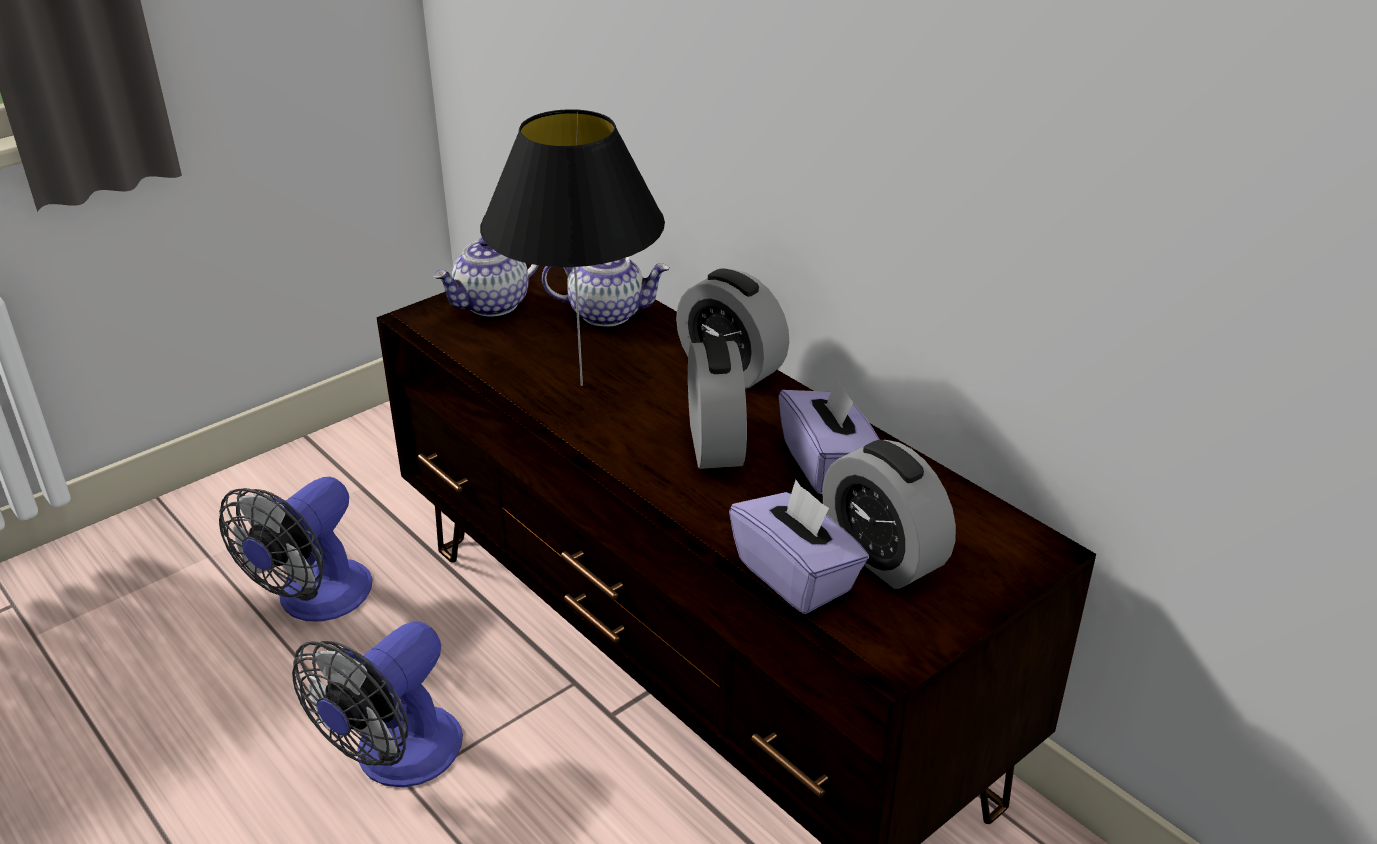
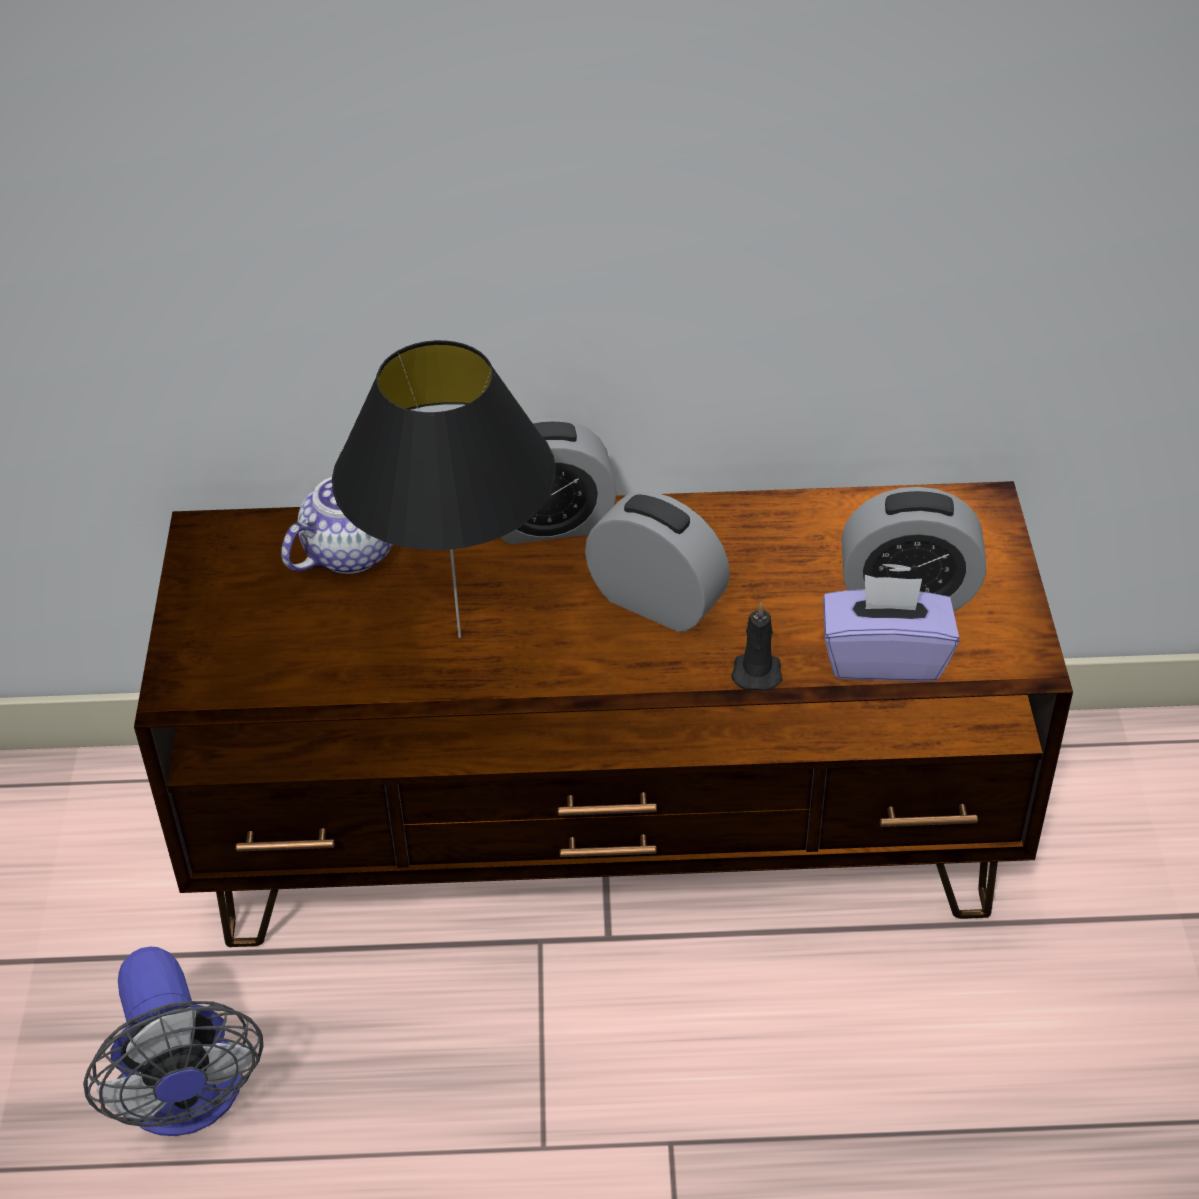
camera: 50 degrees left, 10 degrees up
(396, 760) = (502, 1141): fan -> none
(492, 305) = (226, 624): teapot -> none
(703, 520) = (756, 671): none -> black candle
(828, 465) = (759, 551): purple tissue box -> none

